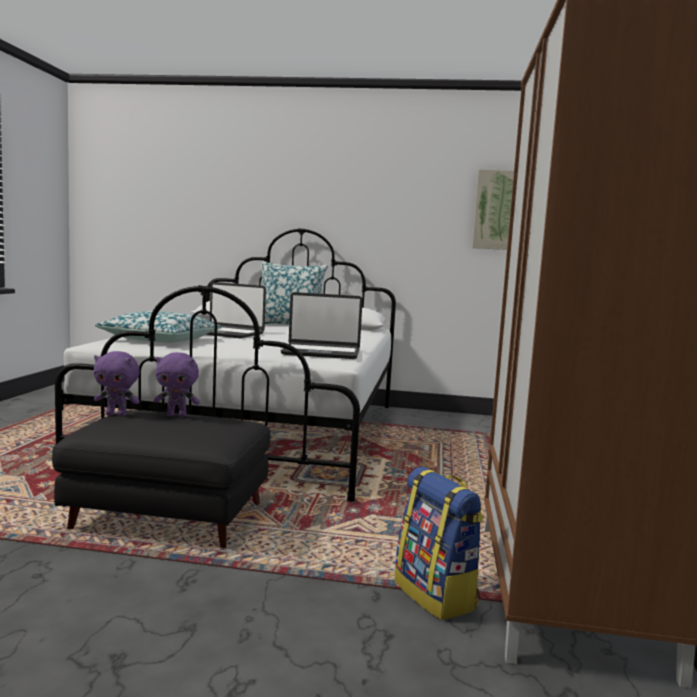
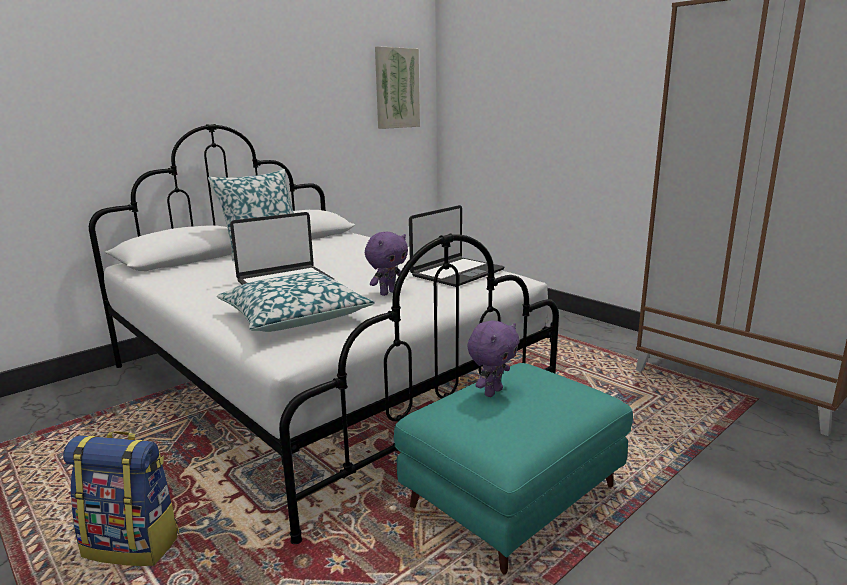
camera: 50 degrees left, 10 degrees up
(117, 415) = (456, 423): purple plush toy -> purple plush toy (388, 293)
(170, 516) = (512, 496): black ottoman -> turquoise ottoman
(436, 595) = (733, 425): backpack -> backpack (133, 544)

